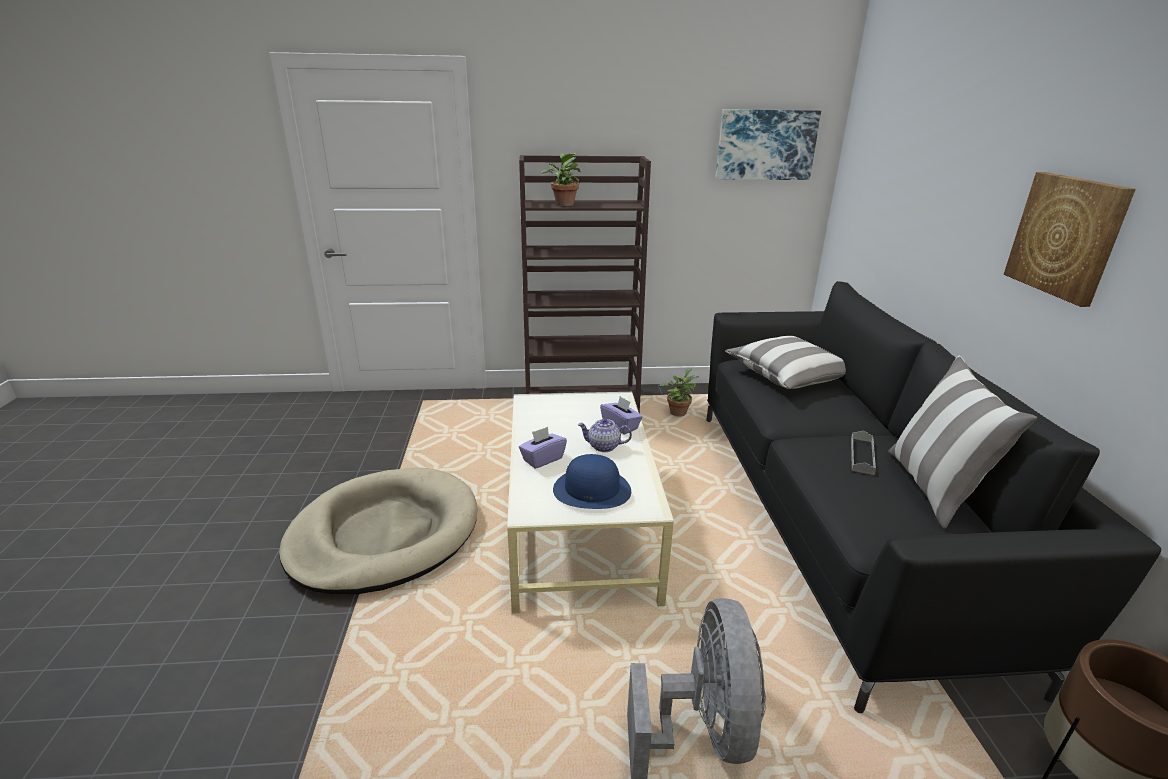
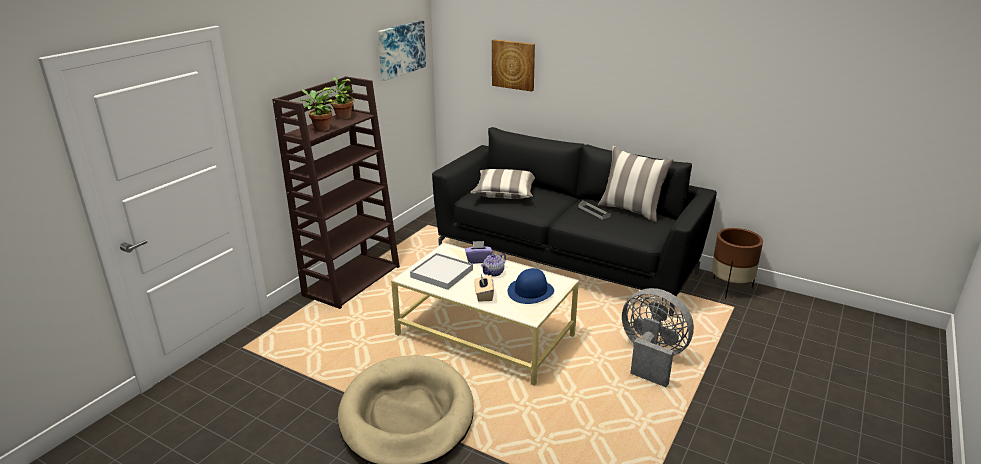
camera: 55 degrees left, 0 degrees up
(542, 459) = (484, 295): purple tissue box -> beige tissue box
(561, 415) = (442, 273): none -> white tray
(678, 412) = (416, 254): potted plant -> potted plant (342, 117)
(1066, 236) = (631, 80): picture -> picture (513, 65)

